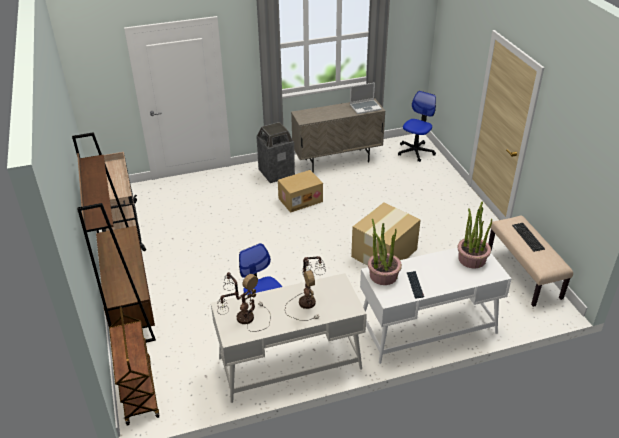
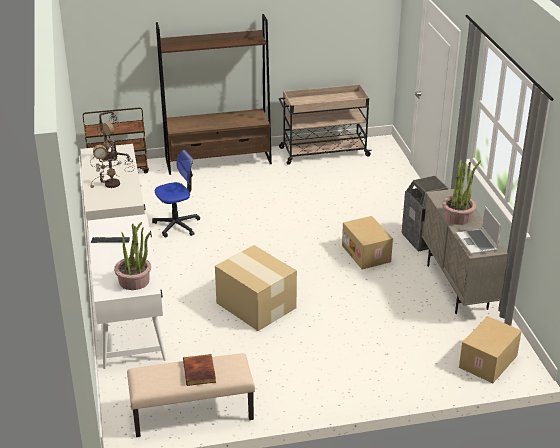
camera: 95 degrees right, 5 degrees down
(383, 275) = (131, 224): potted plant -> potted plant (458, 217)
(415, 152) = (488, 362): office chair -> cardboard box
(528, 237) = (200, 372): keyboard -> book

